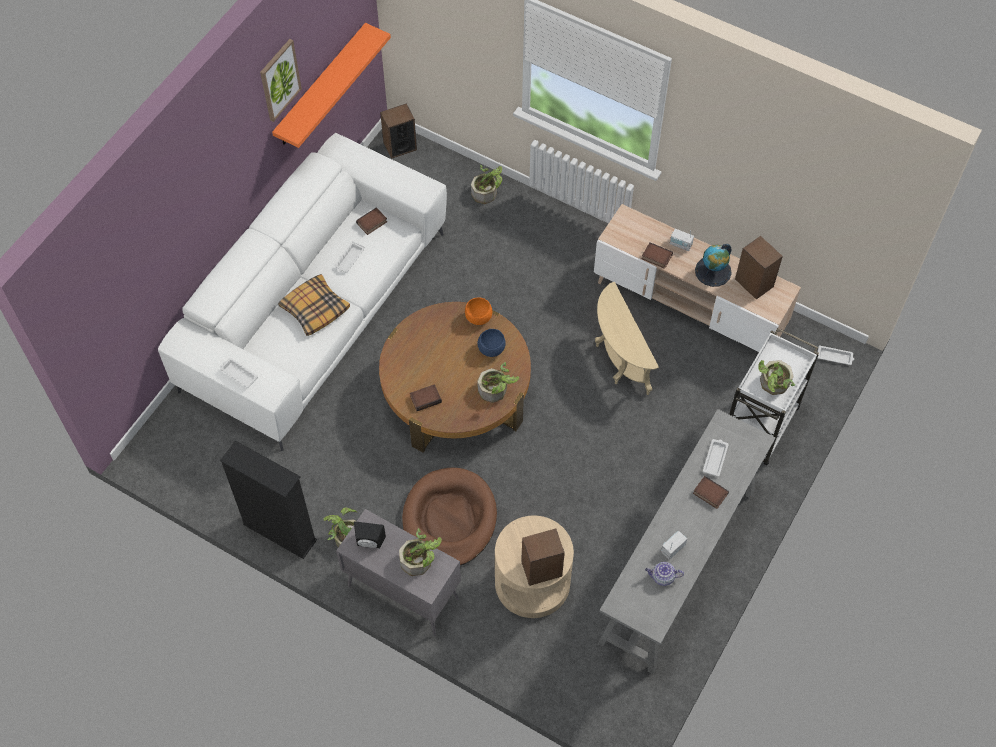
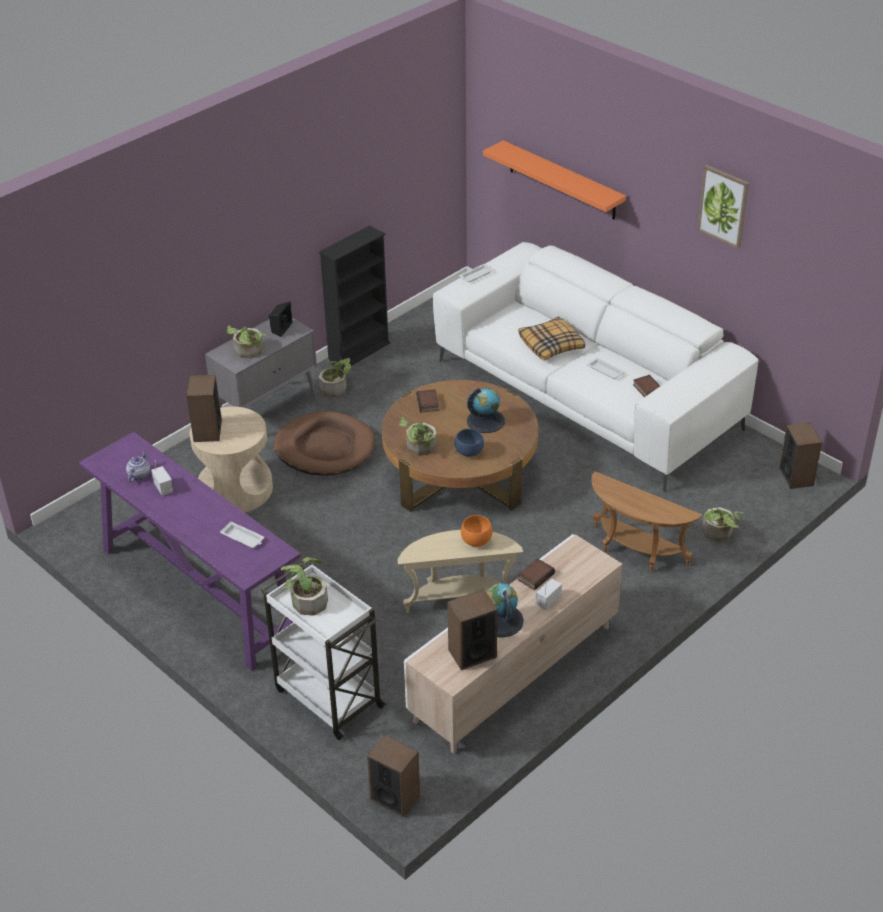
camera: 105 degrees right, 20 degrees down
(321, 86) = (766, 290): orange shelf -> orange shelf (562, 181)
(441, 346) = (485, 421): none -> globe
(479, 318) = (510, 450): orange bowl -> orange bowl (475, 541)
(526, 245) = (635, 552): none -> brown side table
(677, 567) = (198, 591): grey console table -> purple console table
(709, 494) = (206, 525): book -> none
(835, 357) = (395, 797): white tray -> speaker

